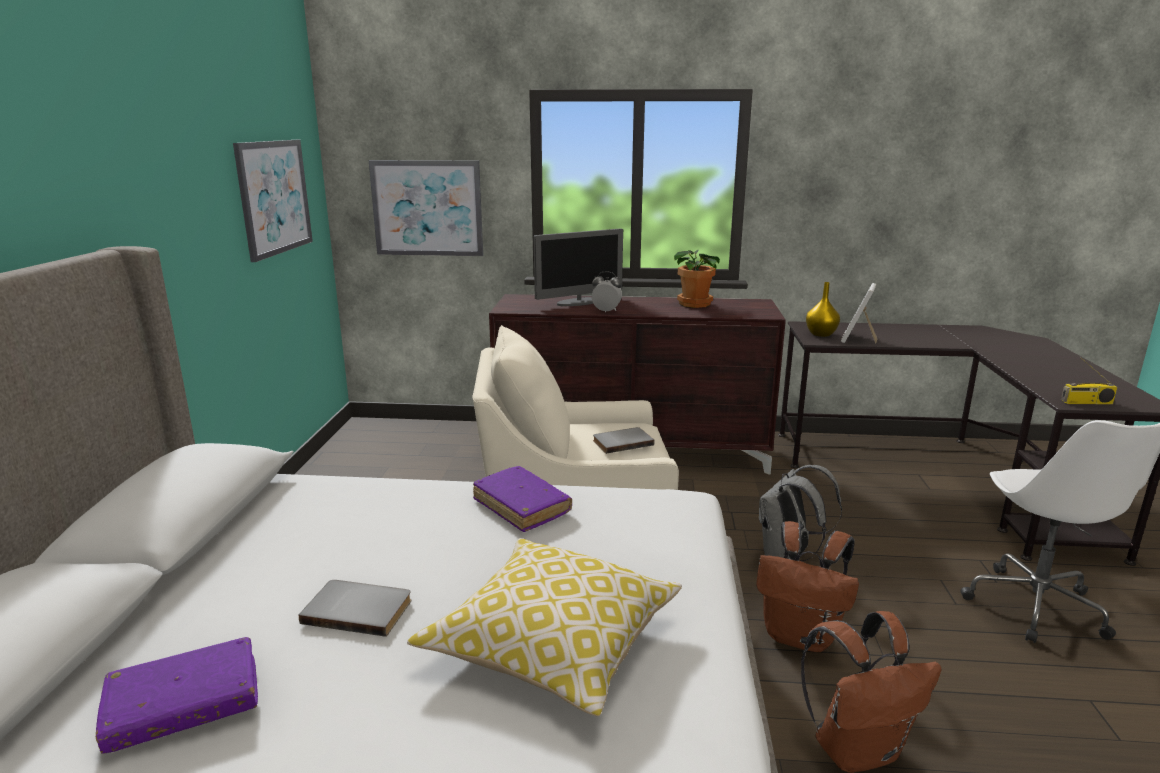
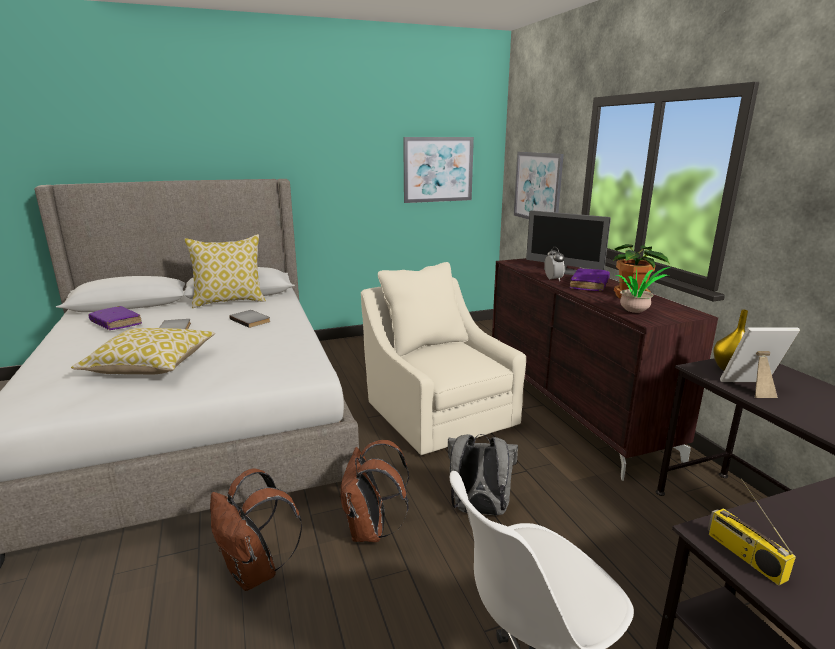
camera: 65 degrees right, 0 degrees up
(232, 537) = (230, 301): none -> pillow
(521, 506) = (280, 337): purple book -> purple book (589, 285)
(622, 442) = (447, 361): grey book -> grey book (251, 320)
(745, 313) = (636, 313): none -> potted plant

